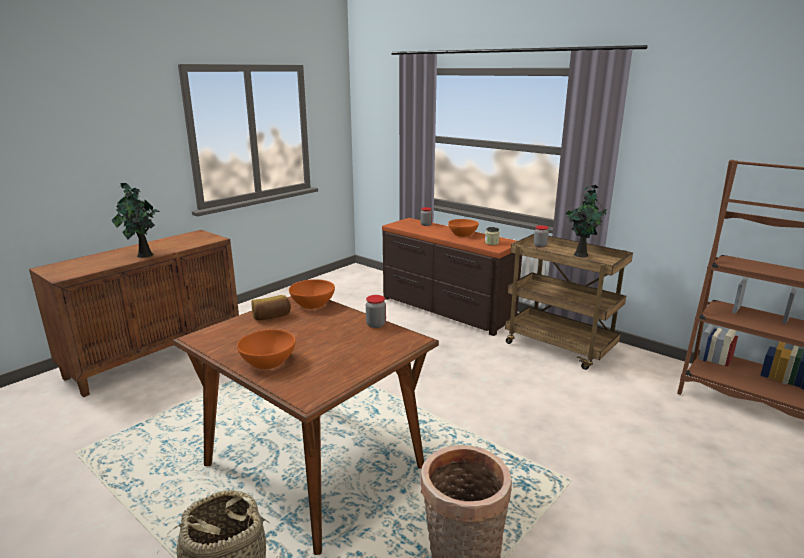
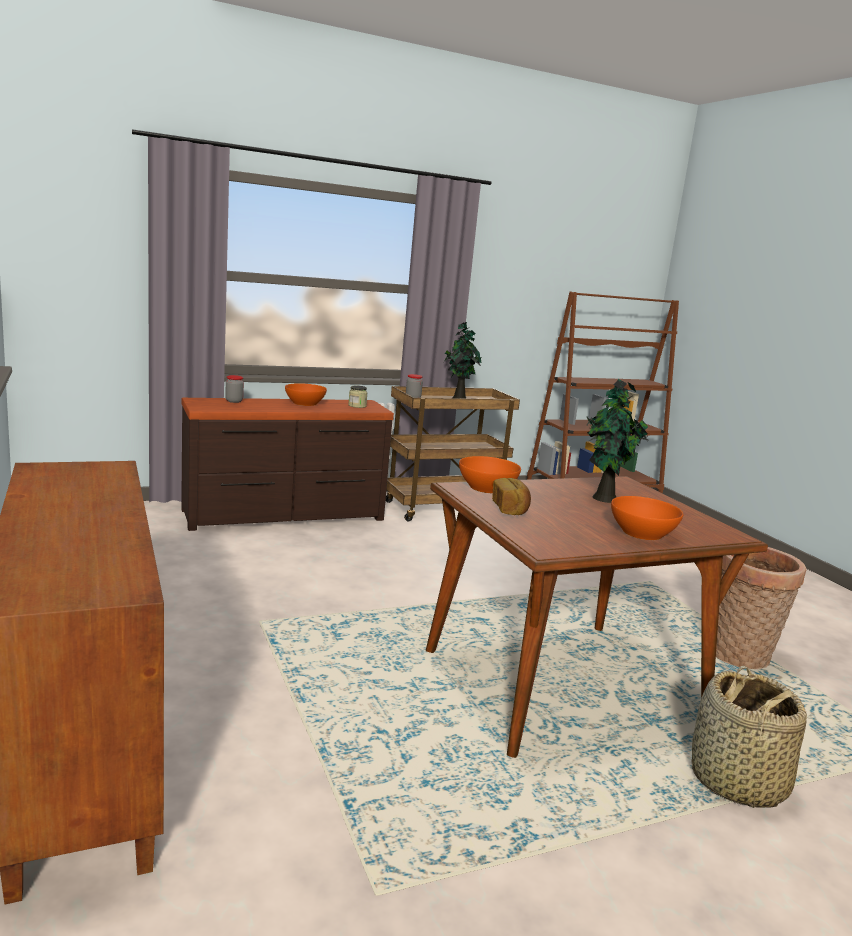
camera: 65 degrees left, 5 degrees down
(143, 255) = (110, 517): potted plant -> potted plant (605, 499)
(376, 324) = (575, 482): jar -> none

